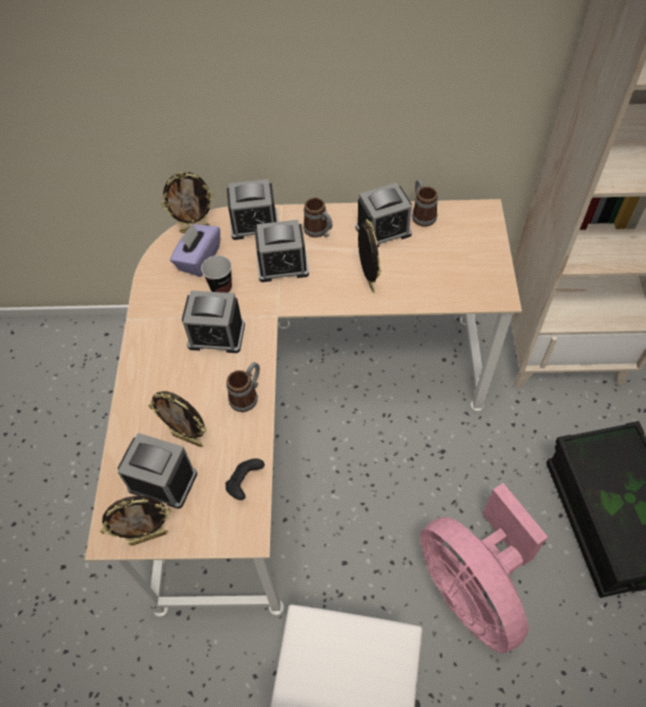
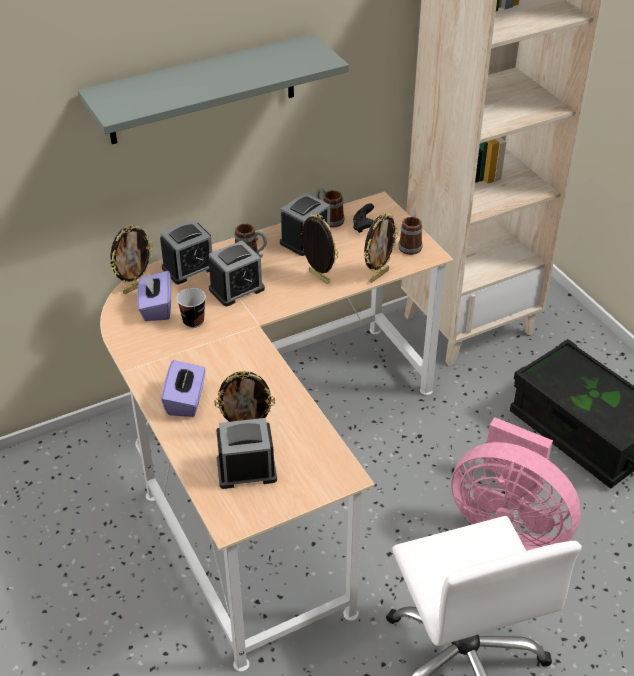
camera: 30 degrees left, 15 degrees down
(149, 537) = (264, 511): picture frame -> picture frame (378, 275)
(159, 376) = (186, 401): none -> purple tissue box
(216, 335) = (215, 356): alarm clock -> none
(244, 483) = (318, 445): black game controller -> black game controller (363, 227)
(247, 395) = (275, 386): mug -> mug (410, 245)
(287, 45) = (202, 90): none -> grey shelf

